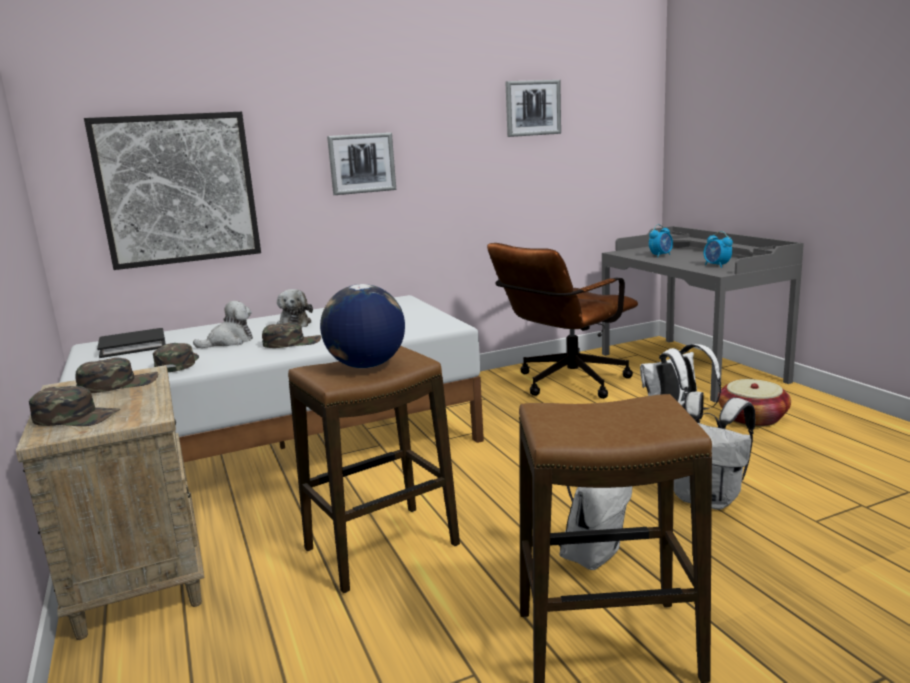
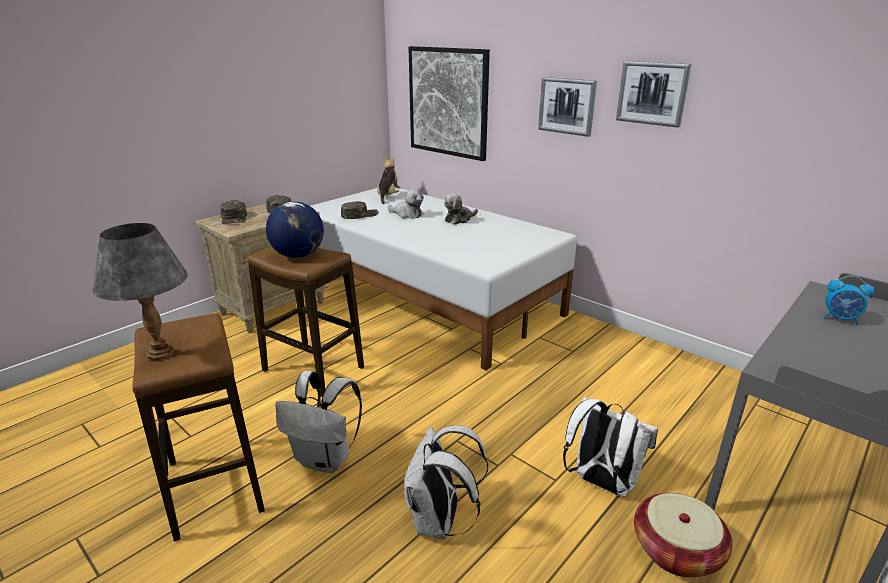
camera: 65 degrees right, 10 degrees up
(133, 346) = (388, 196): black book -> plush toy
(292, 342) = (414, 230): green cap -> none
(532, 108) = (775, 72): picture -> picture (652, 93)
(564, 384) = (651, 387): brown office chair -> none
(626, 428) = (160, 353): none -> grey table lamp
(716, 266) = (819, 364): alarm clock -> none

